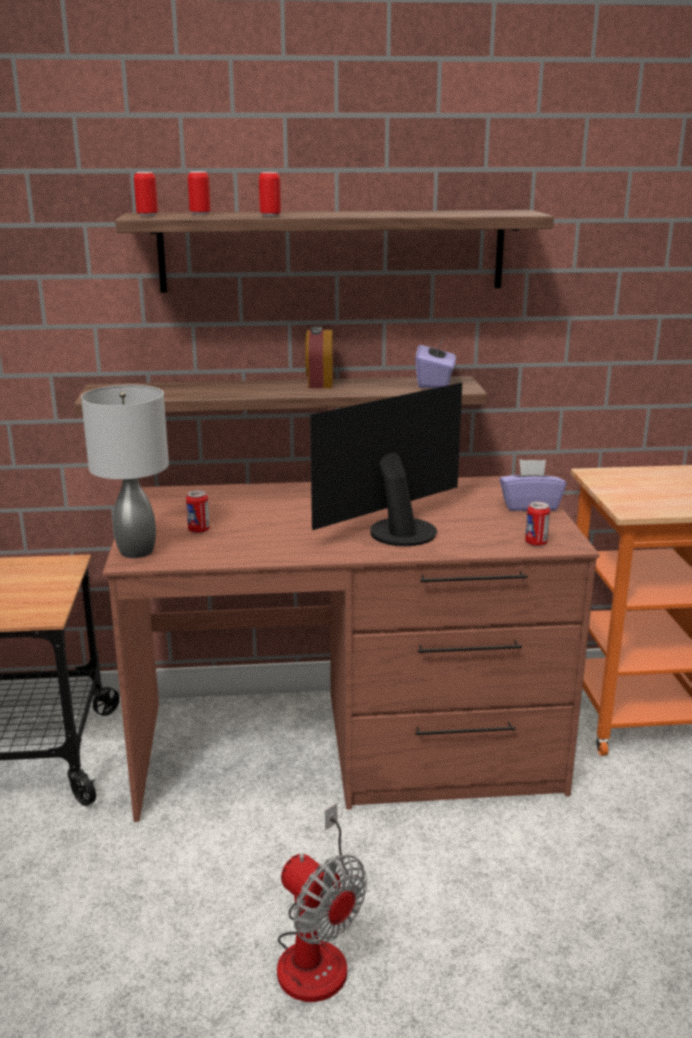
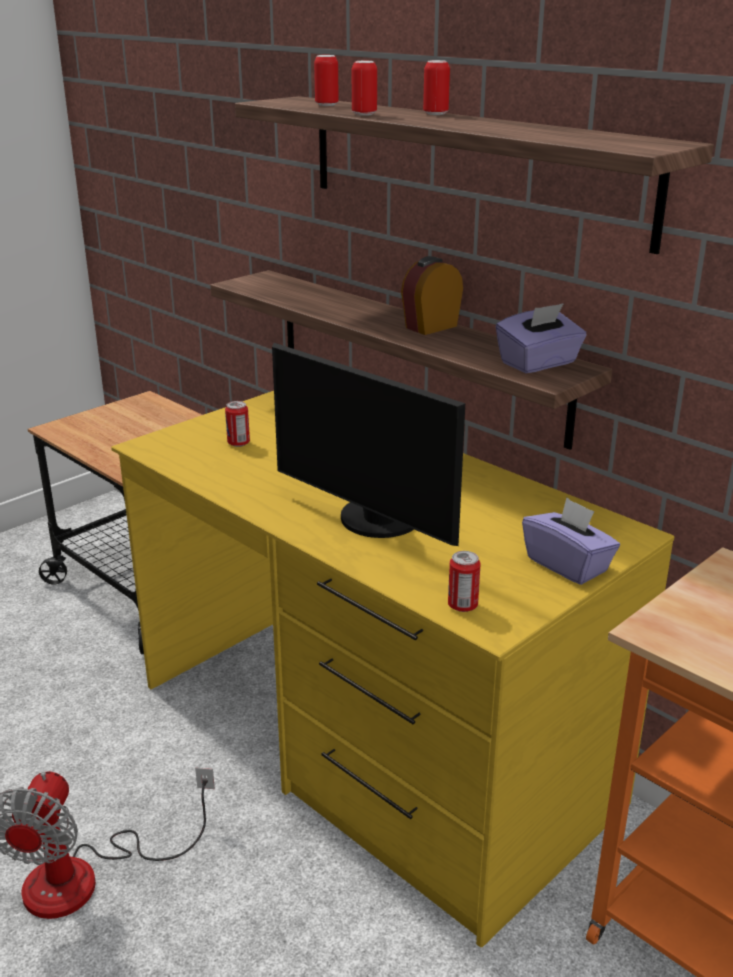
camera: 50 degrees right, 5 degrees up
(137, 551) = (165, 440): grey table lamp -> none
(147, 215) = (280, 101): can -> can (435, 114)
(347, 748) = (370, 743): brown desk -> yellow desk
(397, 530) = (374, 521): monitor -> monitor turned 150 degrees counterclockwise

